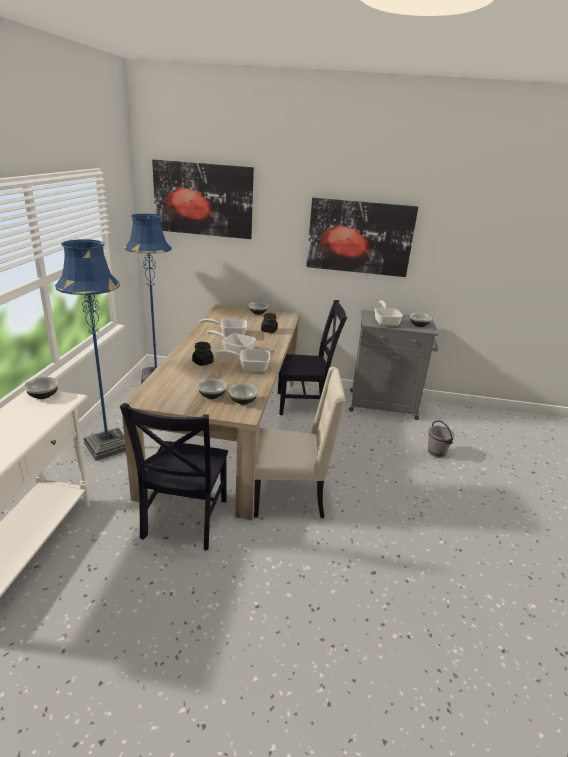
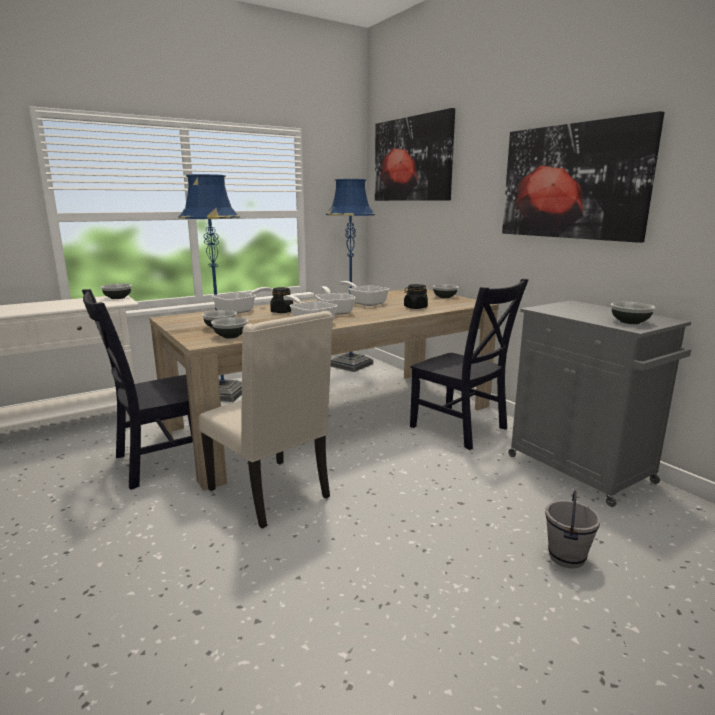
camera: 50 degrees right, 10 degrees down
(386, 322) = (573, 311): frying pan -> frying pan (240, 311)

